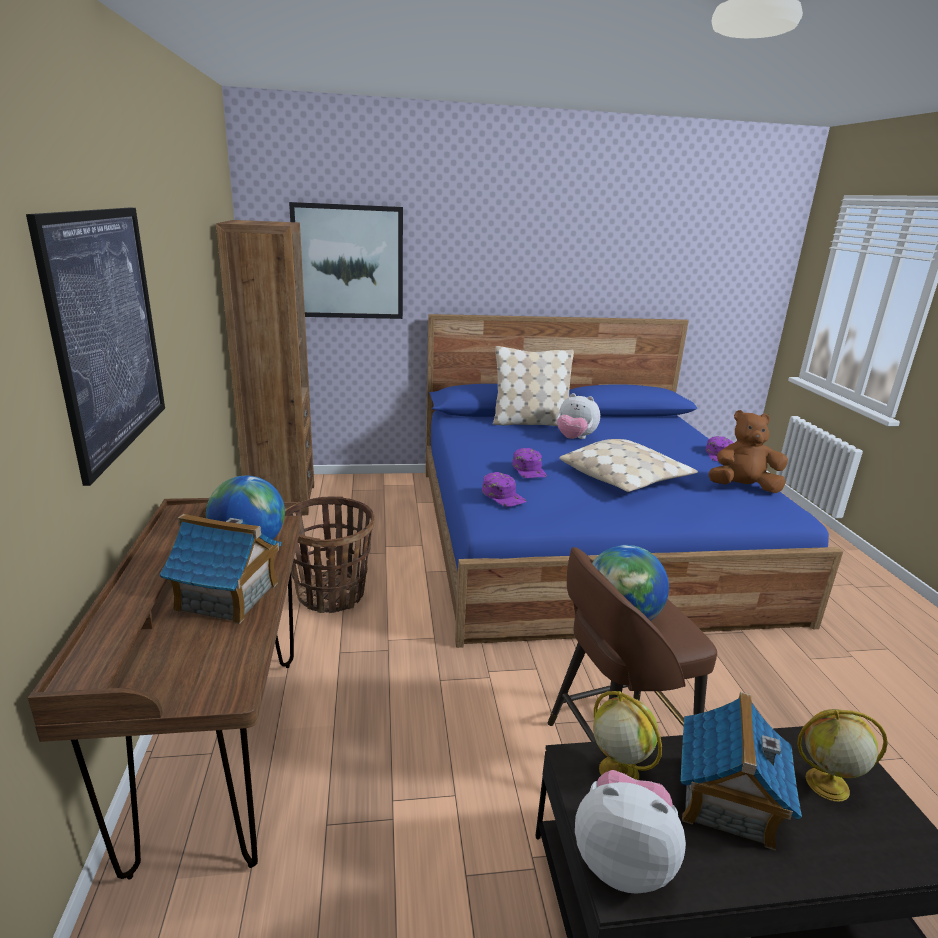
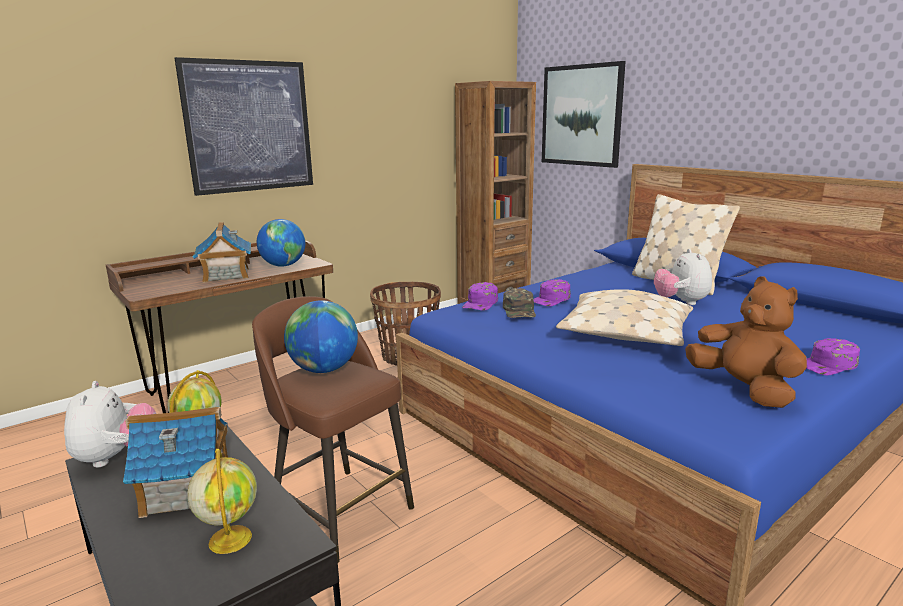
camera: 60 degrees right, 5 degrees down
(545, 489) = (519, 310): none -> green cap

